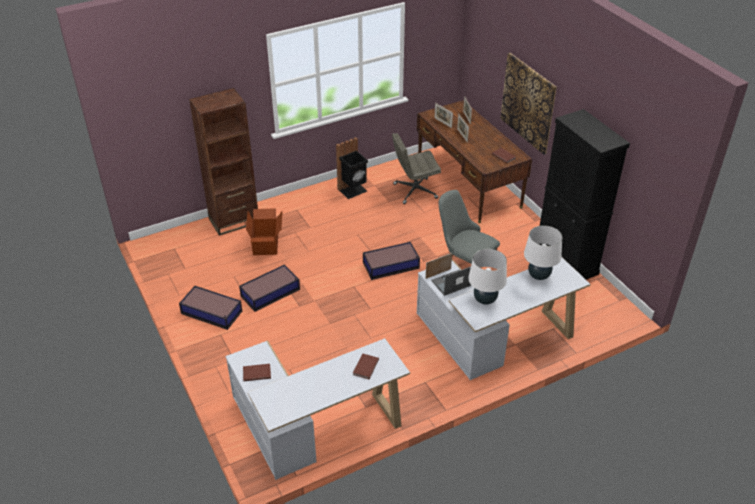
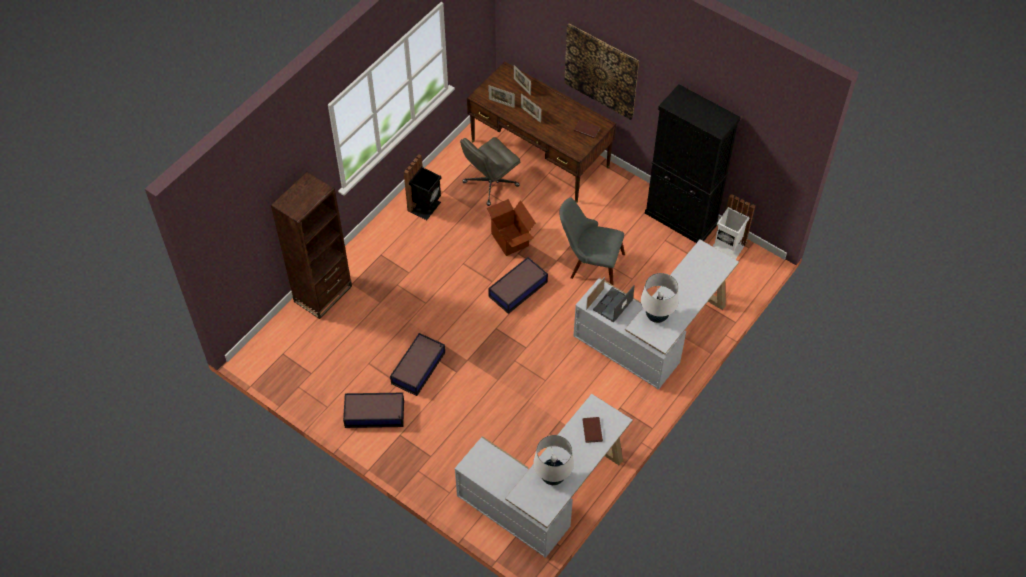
camera: 25 degrees left, 15 degrees up
(256, 373) = (494, 473): brown book -> none
(266, 245) = (377, 312): cardboard box -> cardboard box (510, 239)
(539, 275) = (690, 269): white table lamp -> white table lamp (552, 477)
(600, 293) = (728, 246): none -> white trash can

